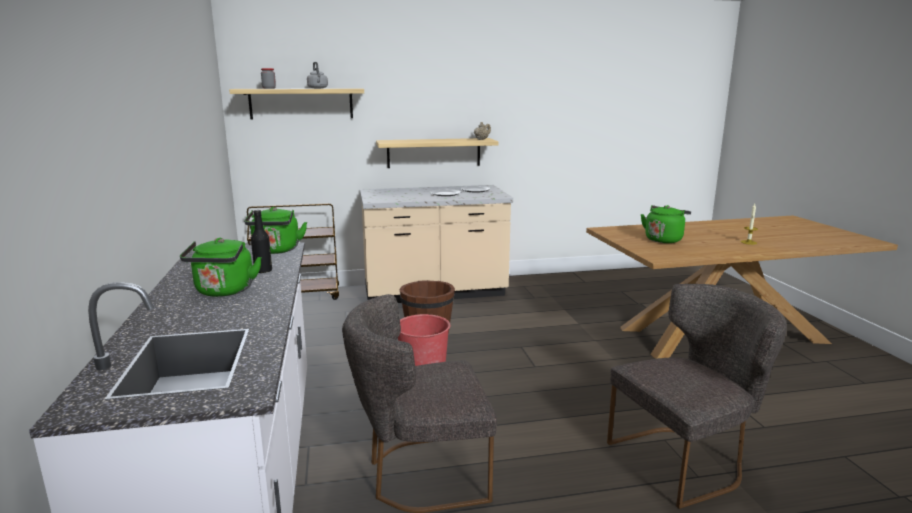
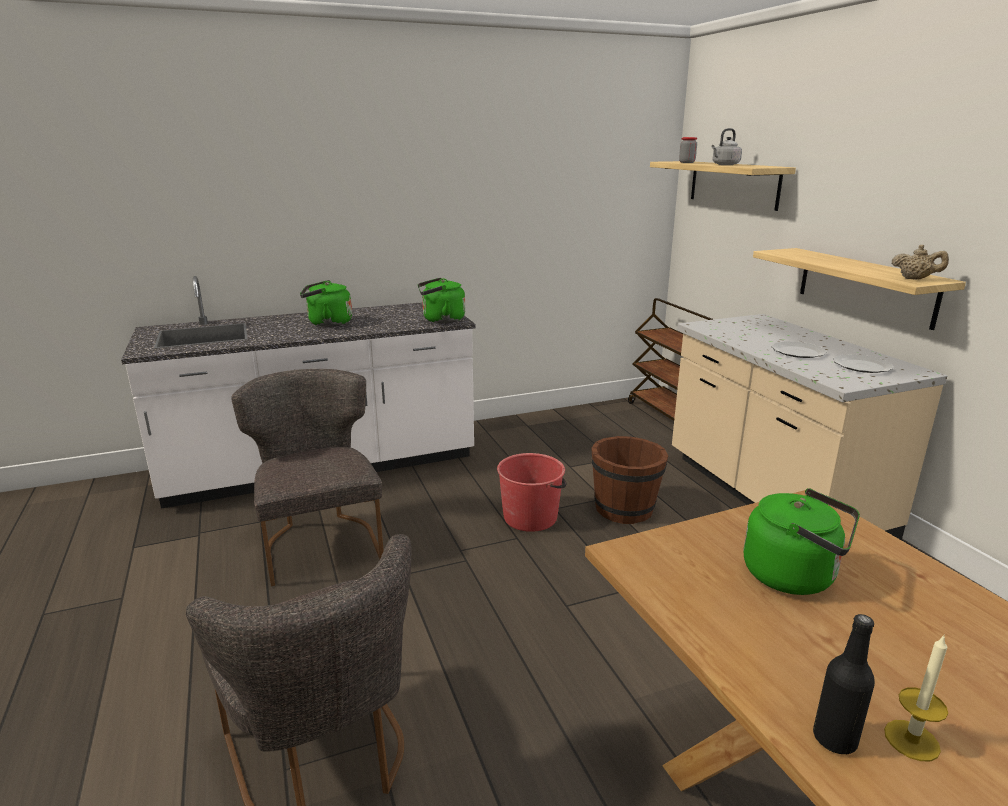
camera: 80 degrees right, 5 degrees up
(263, 271) = (379, 324): black bottle -> black bottle (834, 739)

